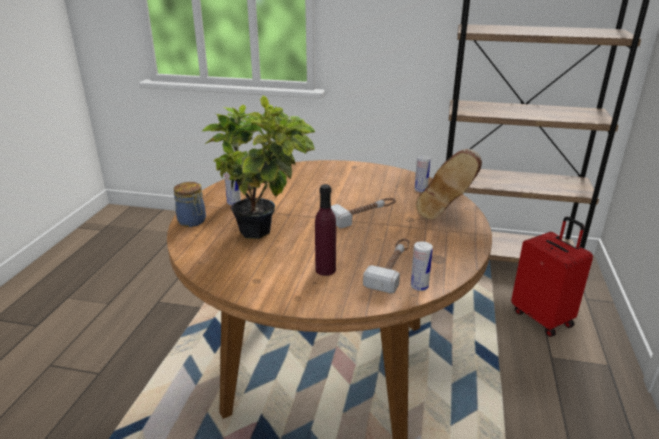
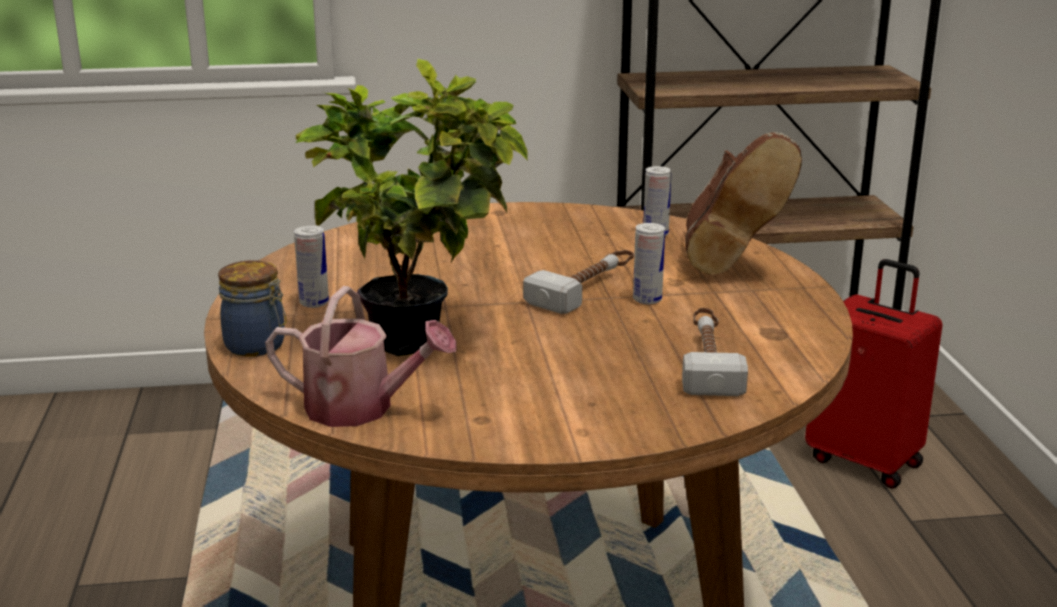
camera: 20 degrees left, 5 degrees down
(209, 263) = (361, 408): none -> watering can
(325, 269) = (594, 381): purple bottle -> none
(419, 286) = (777, 378): can -> can (647, 300)

